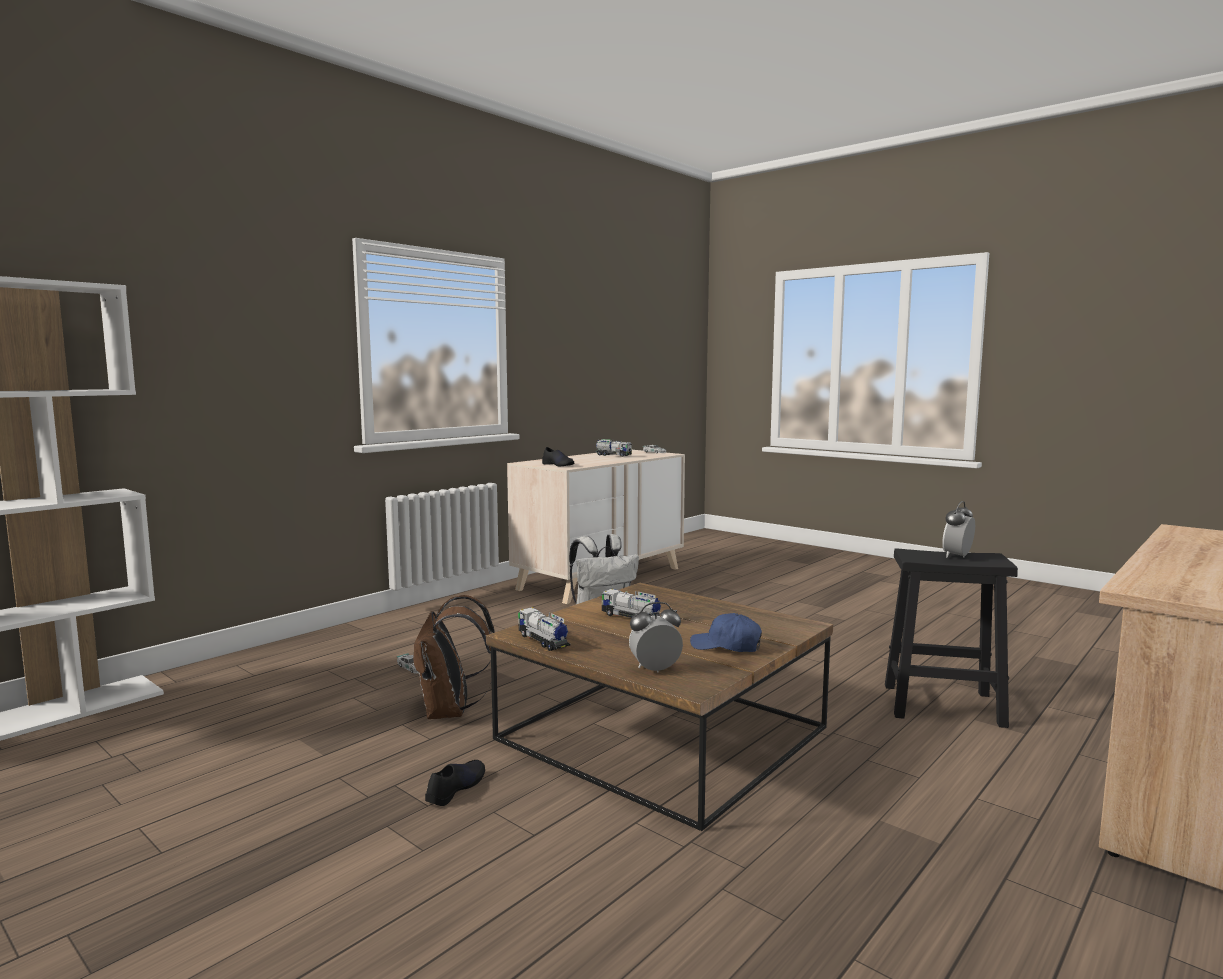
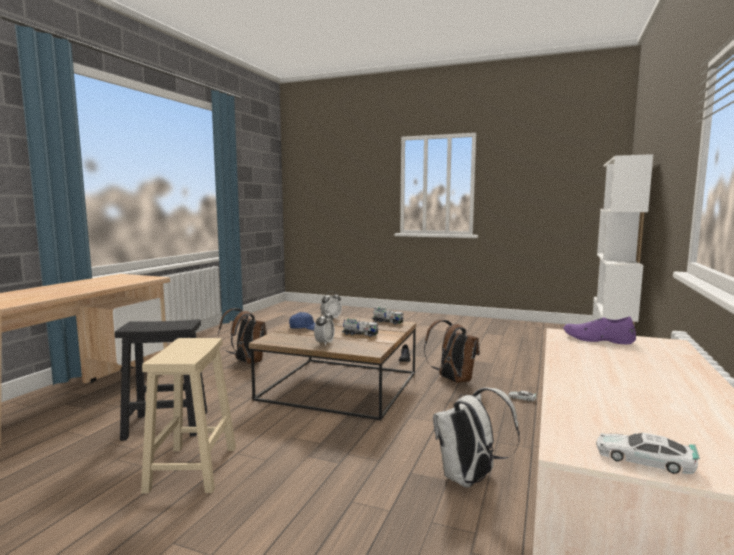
camera: 160 degrees right, 0 degrees up
(558, 465) = (598, 339): black shoe -> purple shoe
(613, 455) = (660, 404): toy truck -> none
(862, 655) = (192, 469): none -> beige stool
(891, 862) = (246, 362): none -> brown backpack
(957, 556) = (154, 326): alarm clock -> alarm clock (324, 343)

